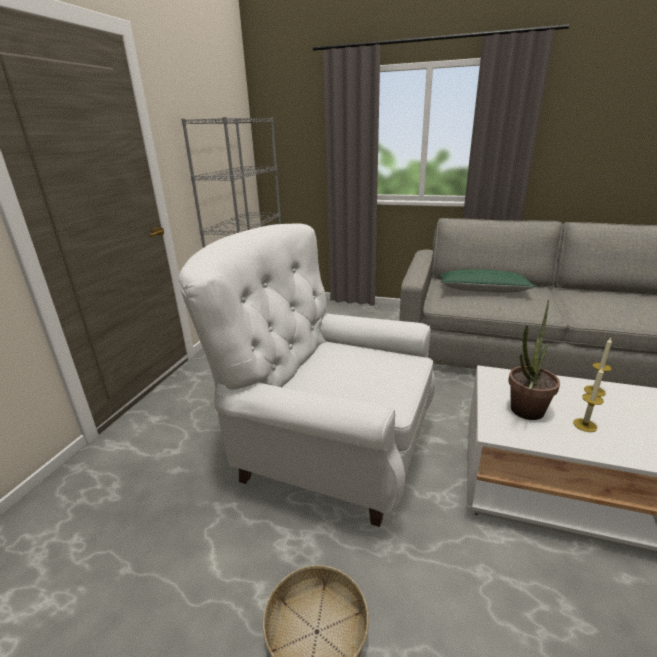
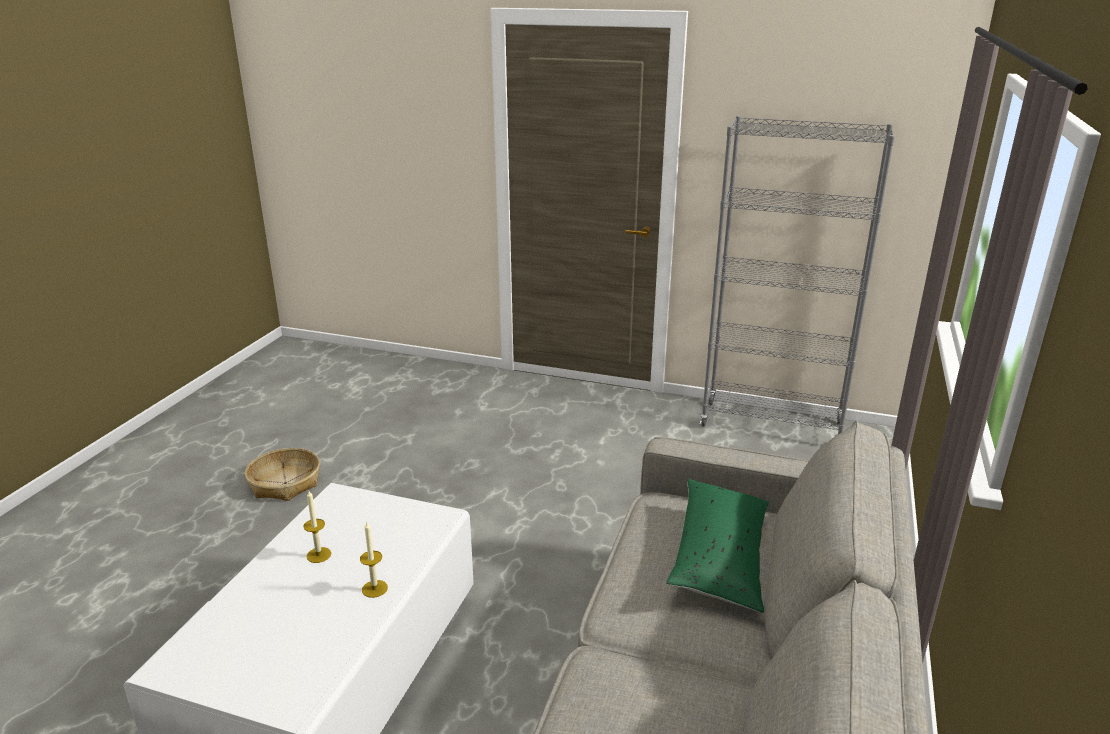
camera: 90 degrees right, 0 degrees up
(325, 449) = (465, 487): white armchair -> none
(524, 414) = (355, 519): potted plant -> none

